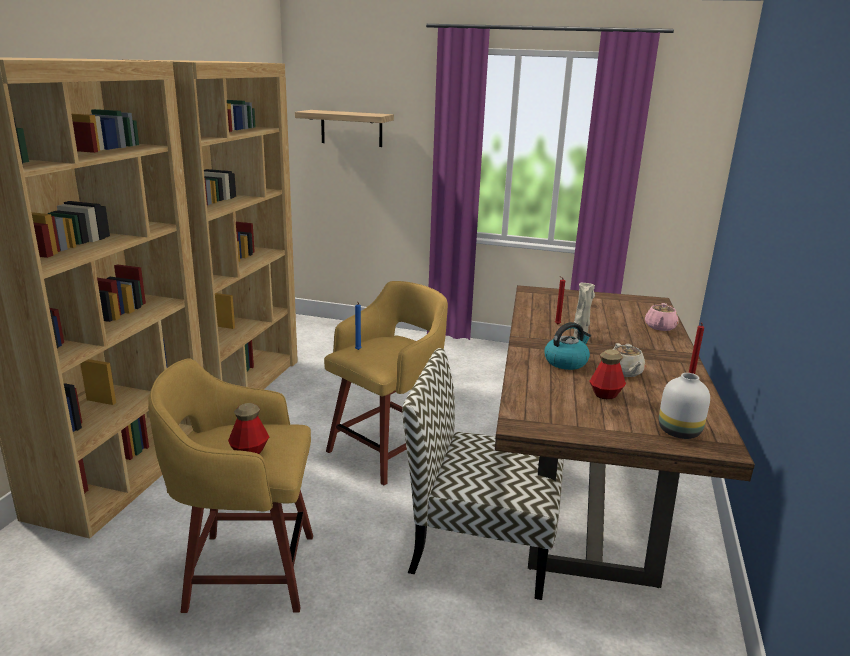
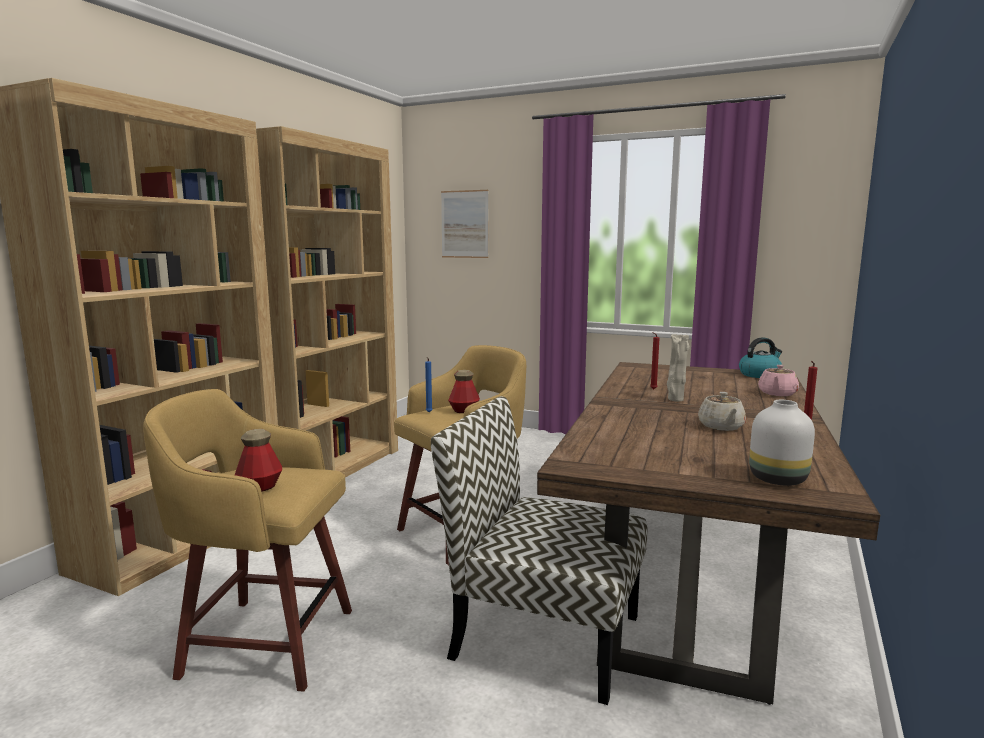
camera: 10 degrees right, 10 degrees down
(351, 128) = (464, 224): shelf -> picture
(566, 362) = (651, 417): kettle -> kettle (759, 375)
(605, 394) = (690, 444): bottle -> bottle (464, 411)

